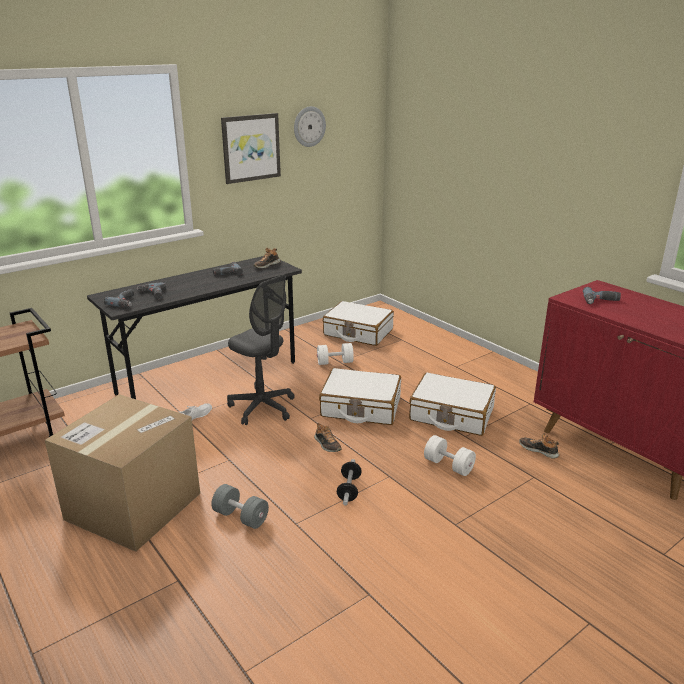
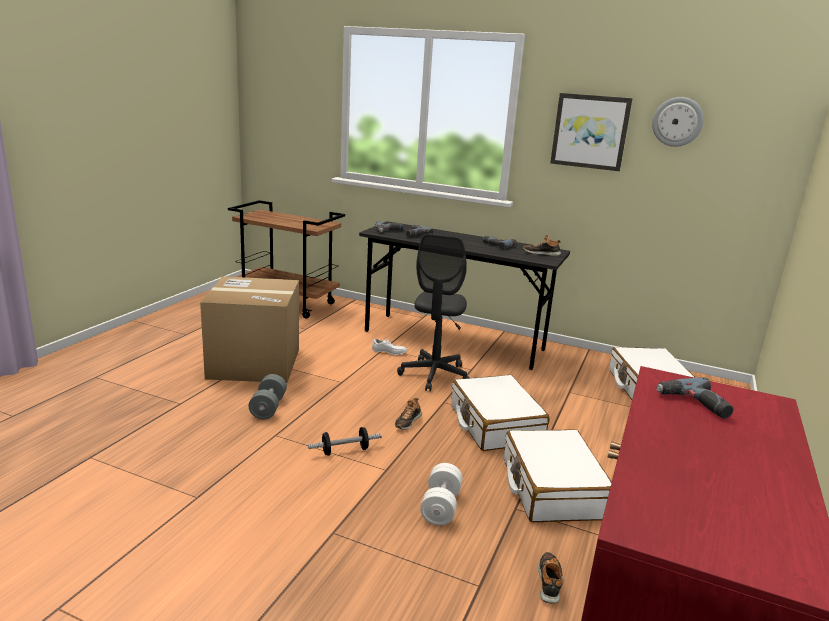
camera: 60 degrees right, 5 degrees down
(335, 362) = (563, 390): white dumbbell -> none

